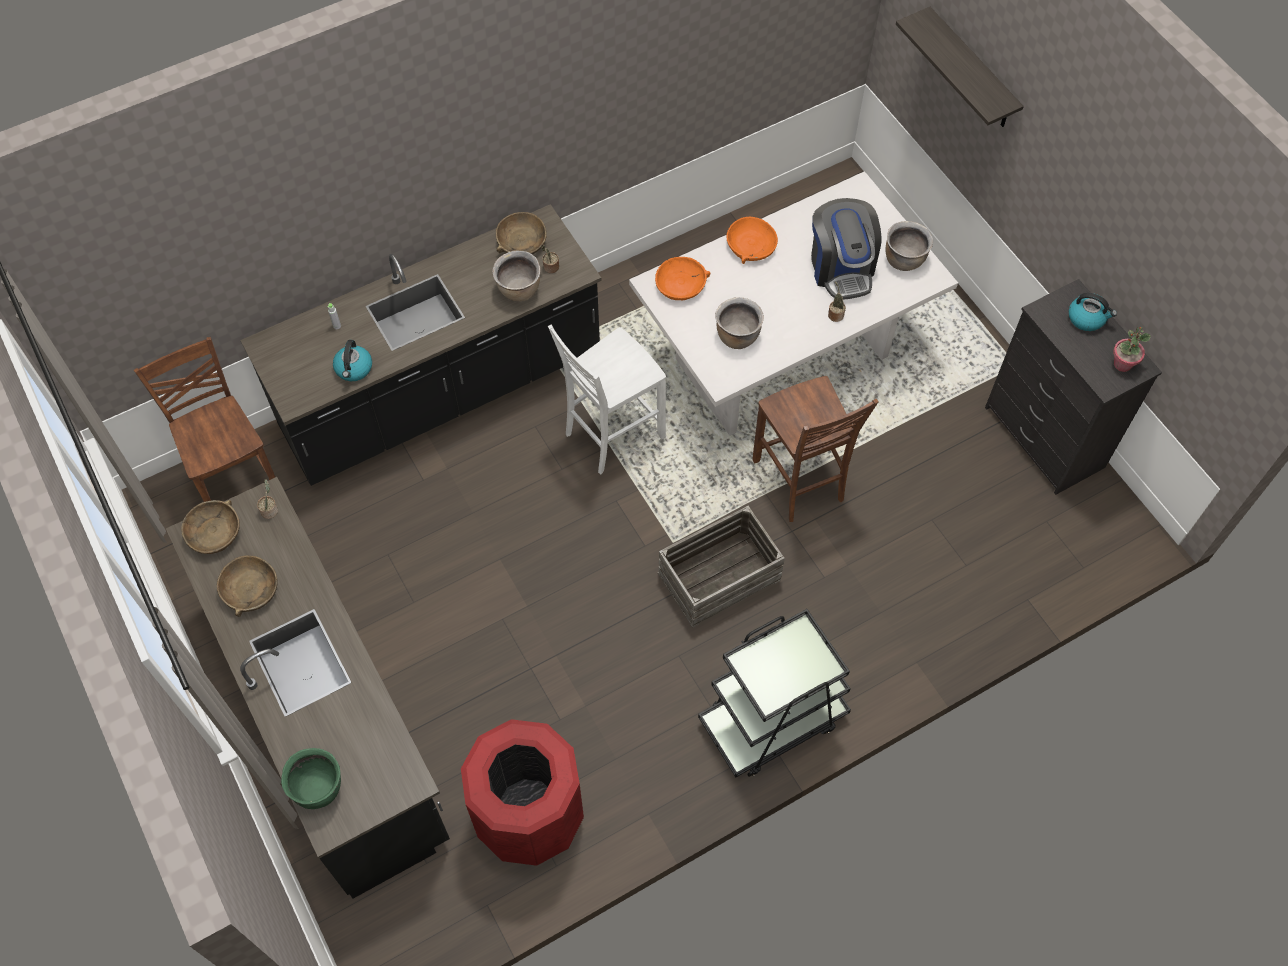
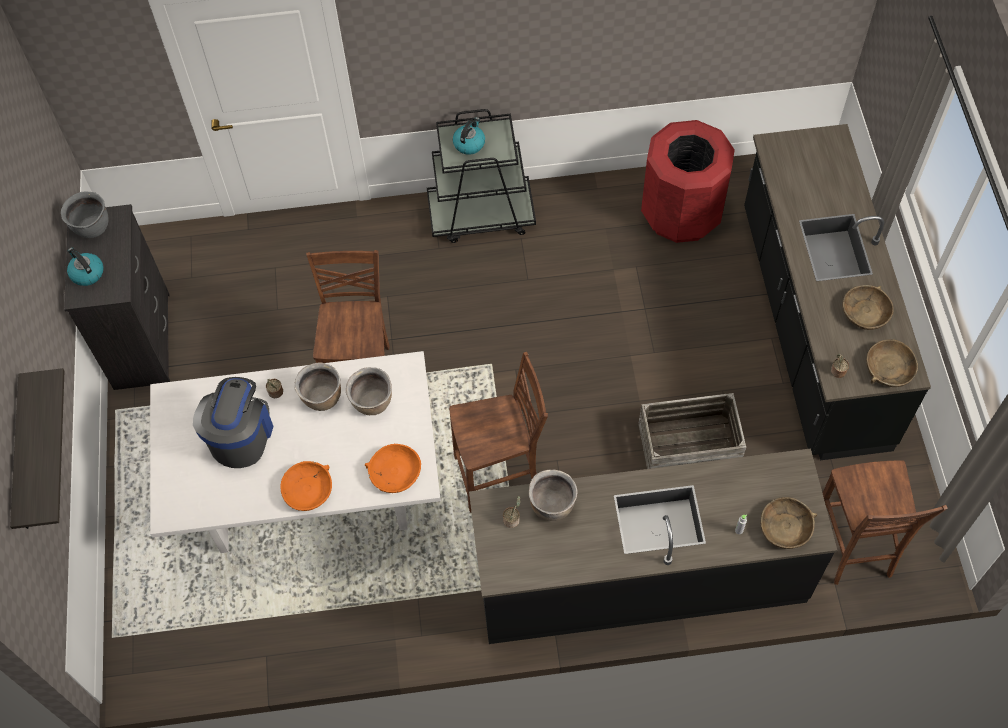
camera: 155 degrees left, 0 degrees up
(318, 788) = (838, 162): green cooking pot -> none
(354, 369) = (733, 478): kettle -> kettle (469, 143)
(521, 241) = (528, 560): brown bowl -> brown bowl (785, 527)
(611, 435) = (500, 476): white chair -> brown chair
(719, 578) = (468, 323): crate -> crate (688, 445)
(904, 259) = (180, 423): brown cooking pot -> brown cooking pot (322, 398)
(1122, 364) = (92, 227): potted plant -> grey cooking pot

